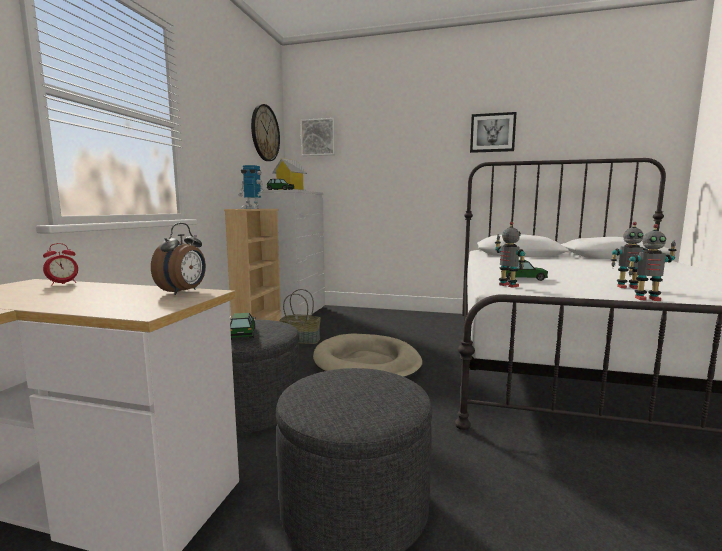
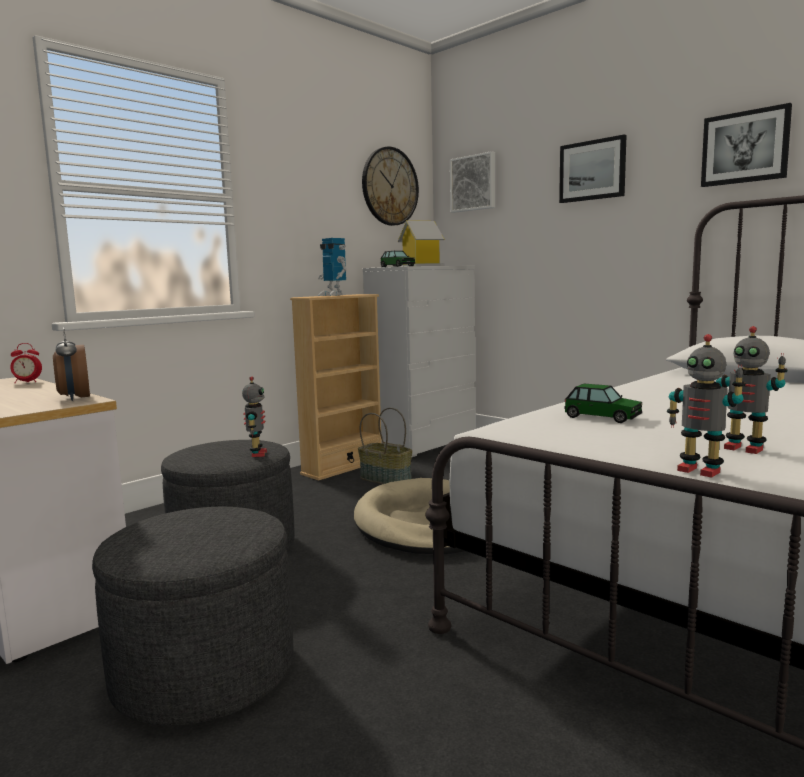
camera: 30 degrees right, 0 degrees up
(184, 292) = (74, 398): alarm clock -> alarm clock turned 105 degrees clockwise
(242, 333) = (215, 453): toy car -> none
(403, 137) = (592, 170): none -> picture
(507, 286) = (534, 426): toy robot -> toy robot (257, 454)

